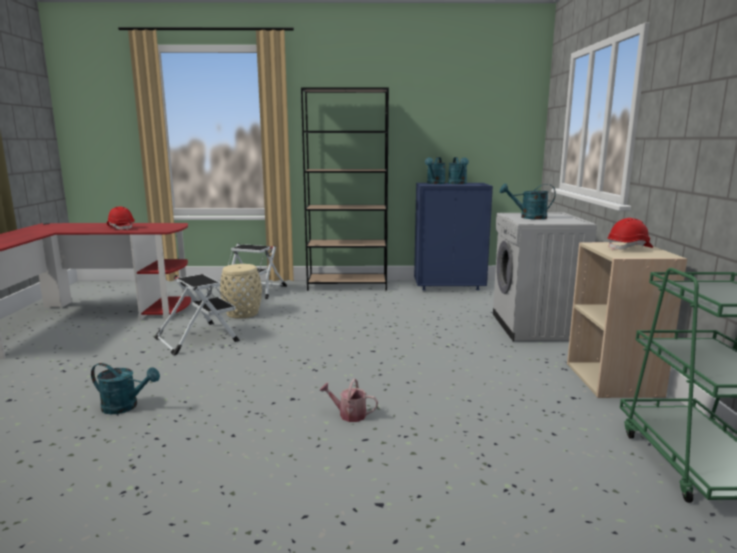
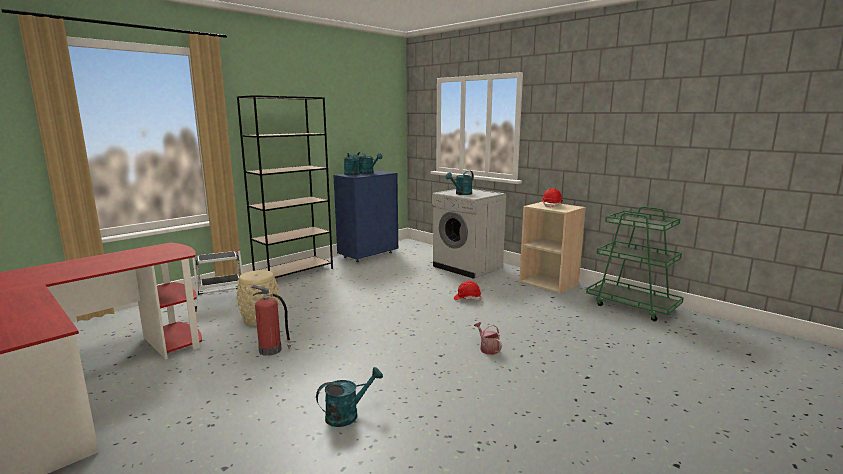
camera: 45 degrees left, 0 degrees up
(121, 228) = (117, 261): red hard hat -> red hard hat (467, 298)
(197, 338) = (271, 350): step ladder -> fire extinguisher
(349, 414) = (487, 348): watering can -> watering can turned 90 degrees clockwise

